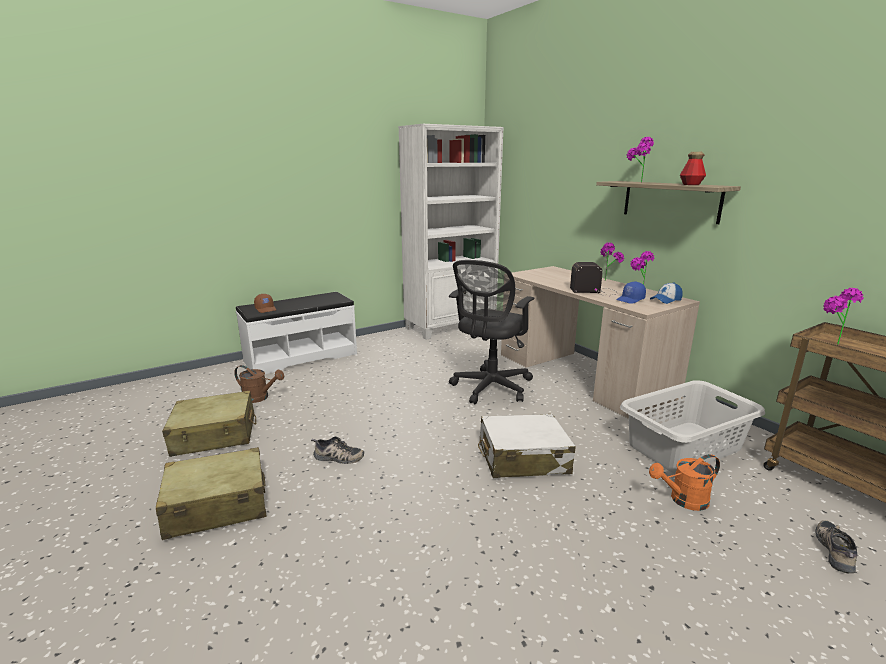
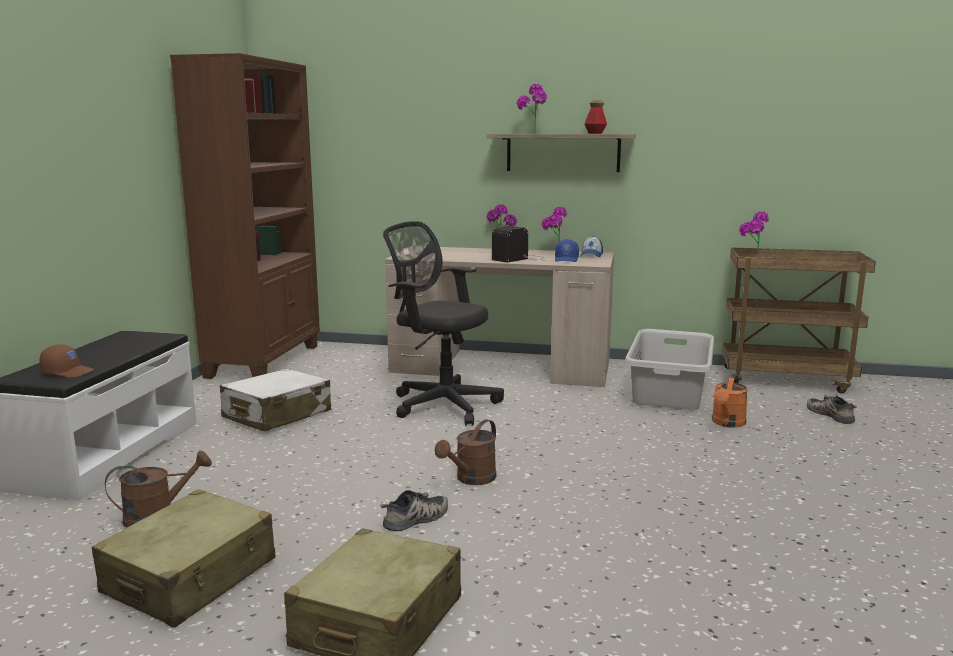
camera: 45 degrees left, 5 degrees down
(409, 448) = (471, 479): none -> brown watering can
(451, 326) = (265, 361): white bookcase -> brown bookcase
(490, 388) = (441, 404): black office chair -> black office chair turned 135 degrees clockwise
(523, 458) = (583, 444): white suitcase -> white suitcase (276, 415)

